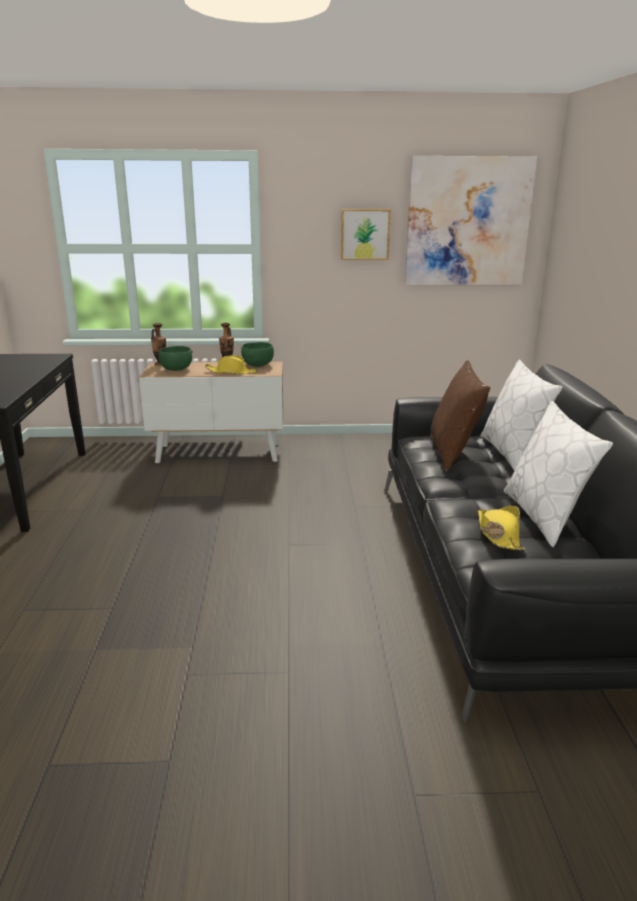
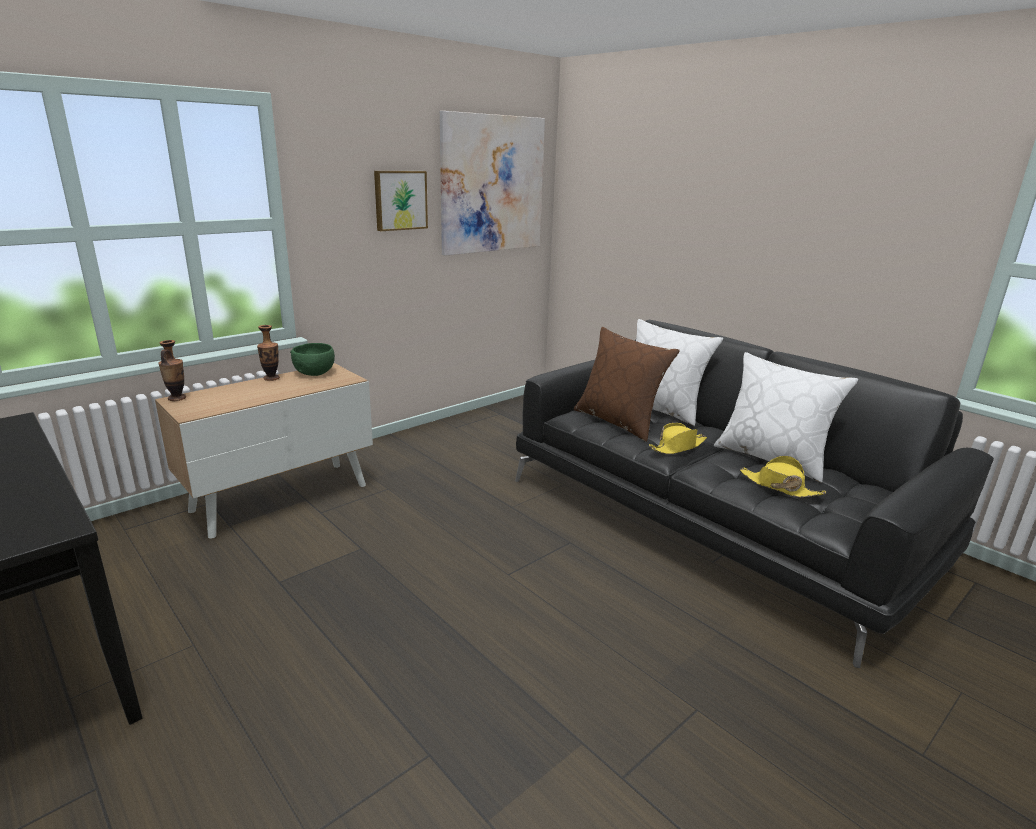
camera: 40 degrees left, 0 degrees up
(176, 369) = (217, 401): green bowl -> none
(231, 372) = (299, 388): yellow hat -> yellow hat (677, 447)

